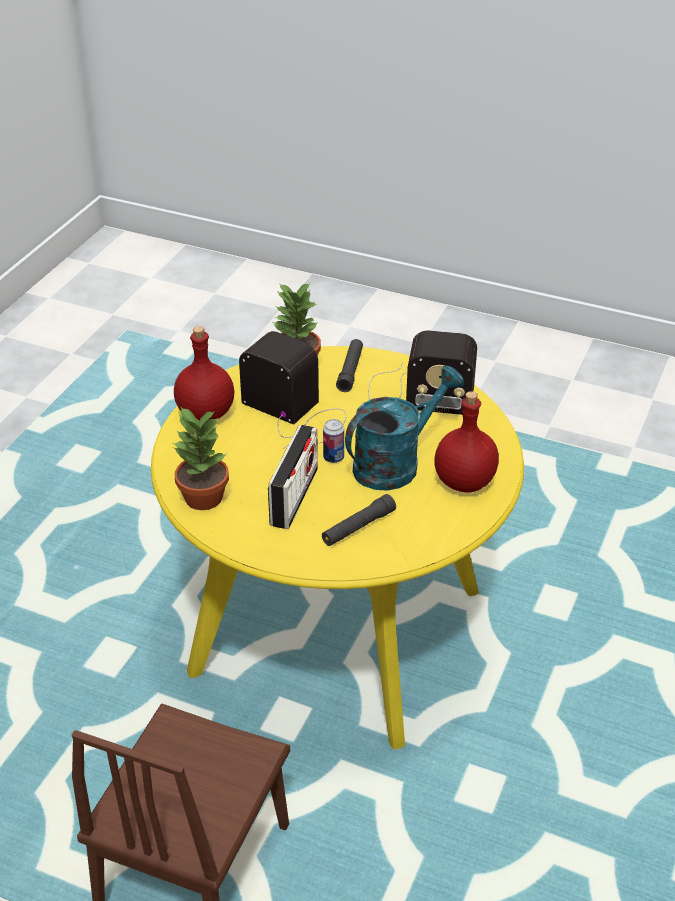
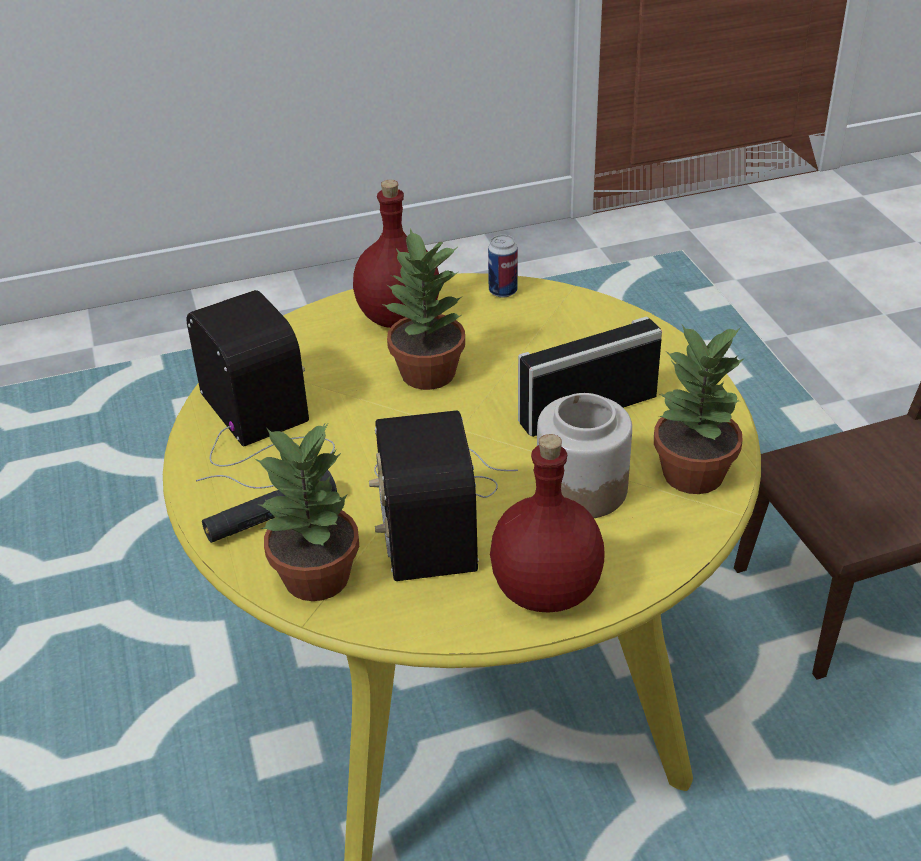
camera: 130 degrees left, 0 degrees up
(245, 459) = (581, 488): none -> jar
(333, 458) = (480, 422): can -> can (503, 291)
(358, 527) = (567, 342): black flashlight -> none
(395, 463) = (428, 374): turquoise watering can -> potted plant

